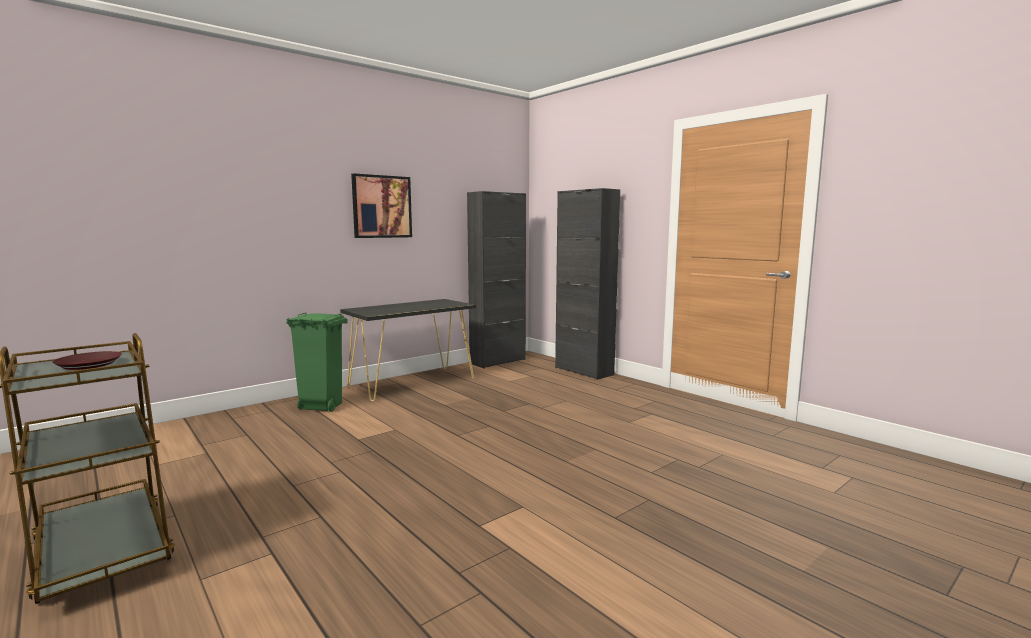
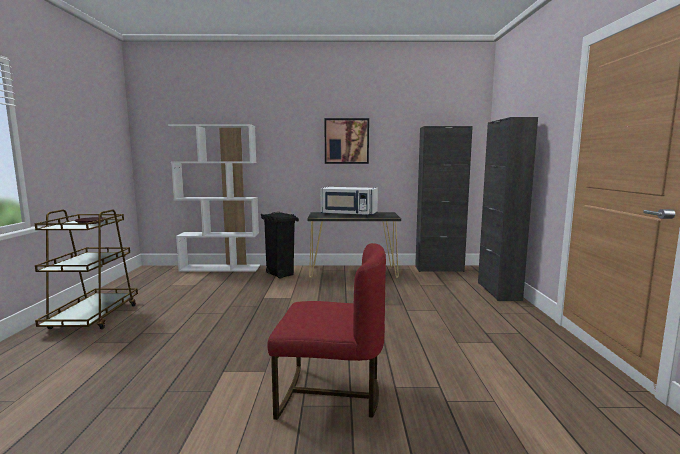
camera: 40 degrees right, 0 degrees up
(200, 420) = (221, 268): none -> white bookcase
(321, 407) = (280, 274): green trash can -> black trash can
(404, 307) = (348, 215): none -> white microwave
(618, 499) = (330, 394): none -> red chair

